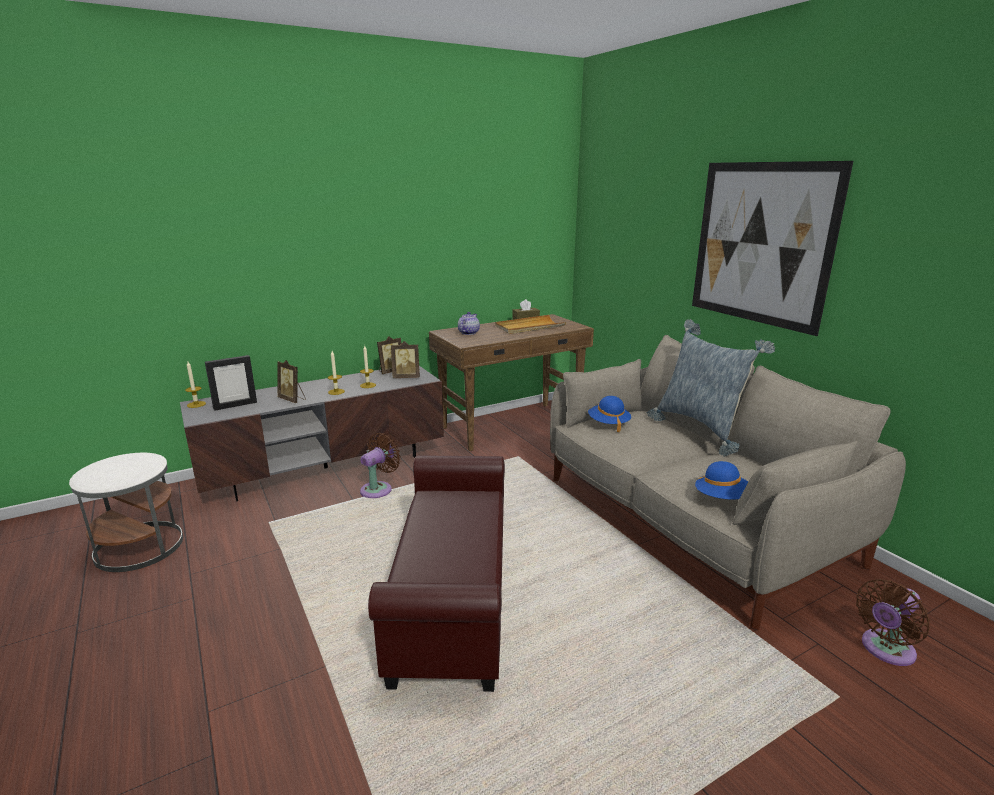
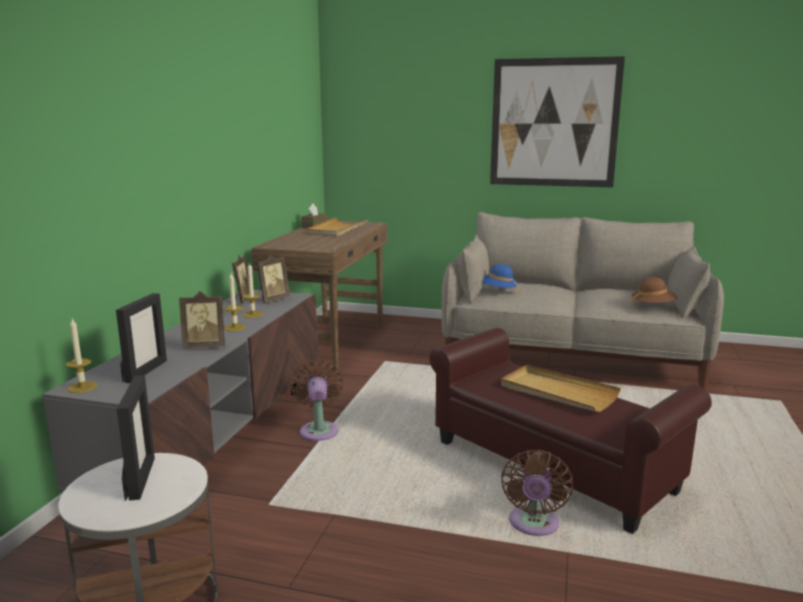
camera: 45 degrees left, 5 degrees down
(127, 467) = (140, 478): none -> picture frame
(462, 536) = (557, 392): none -> beige tray
(468, 333) = (298, 242): teapot -> none
(700, 434) = (555, 283): pillow -> none
(722, 498) = (653, 306): blue hat -> brown hat
(885, 650) = (754, 374): brown fan -> brown fan (533, 525)

